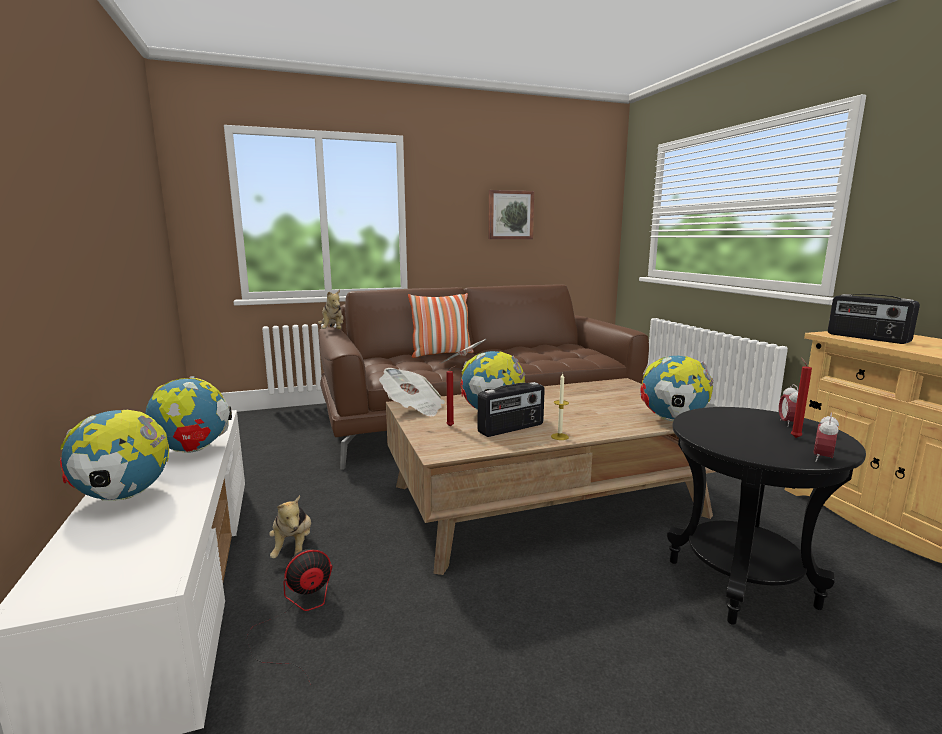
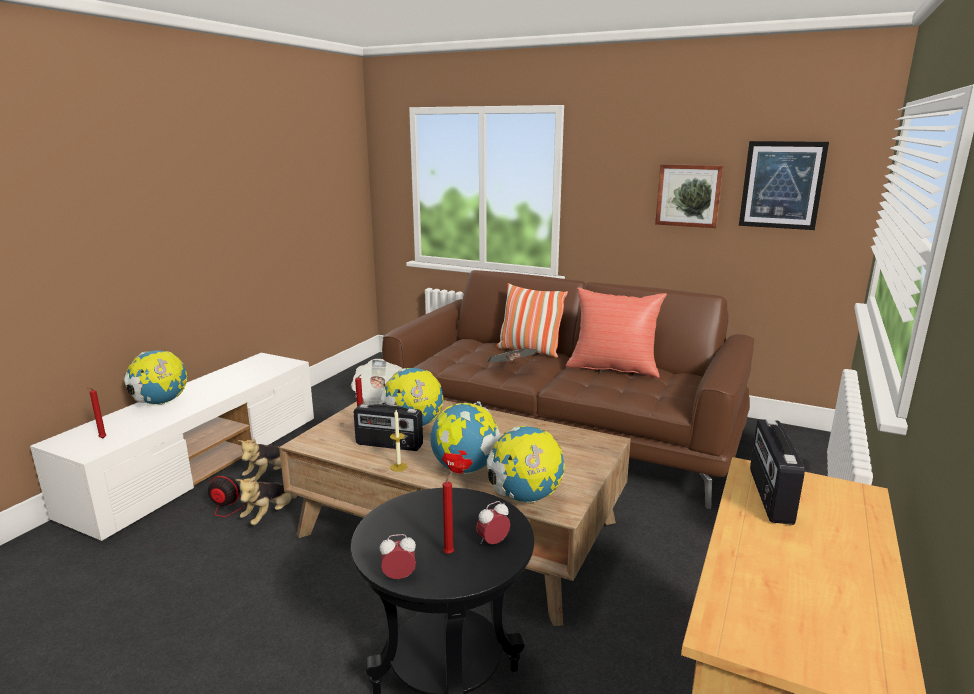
camera: 45 degrees right, 5 degrees up
(129, 561) = (102, 439): none -> red candle
(193, 450) = (233, 385): globe -> globe (465, 470)
(333, 332) = (448, 307): plush toy -> plush toy (270, 515)
(520, 350) = (613, 368): none -> red pillow
(569, 205) = (782, 185): none -> picture

